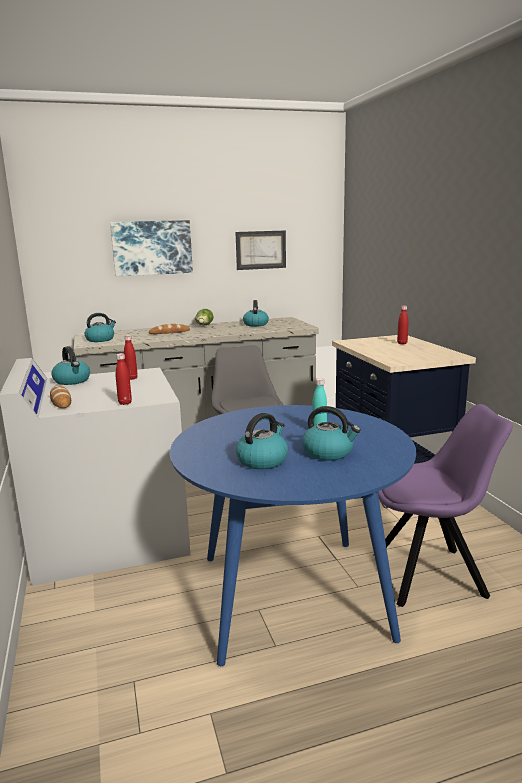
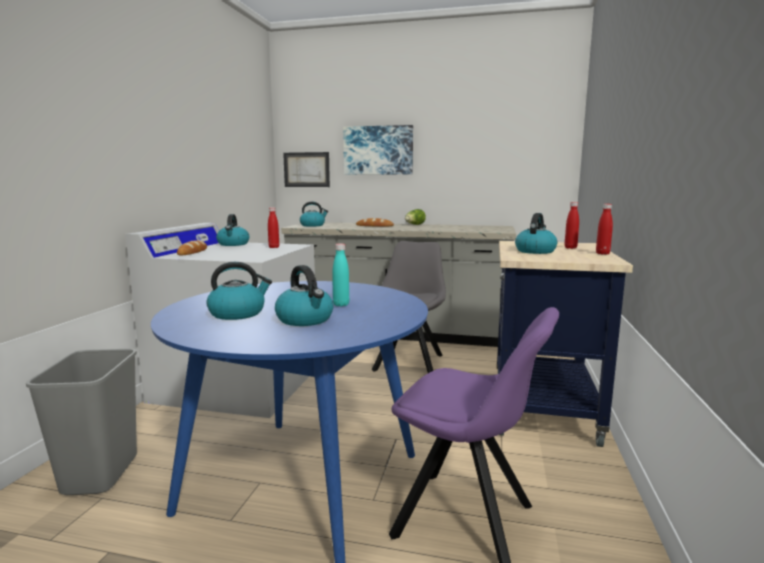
camera: 30 degrees right, 5 degrees down
(97, 665) = (99, 474): none -> grey trash can
(125, 403) = (224, 258): red bottle -> red bottle (602, 253)
(255, 324) = (461, 227): kettle -> kettle (535, 251)
(261, 250) = (483, 155): picture -> picture (306, 169)

